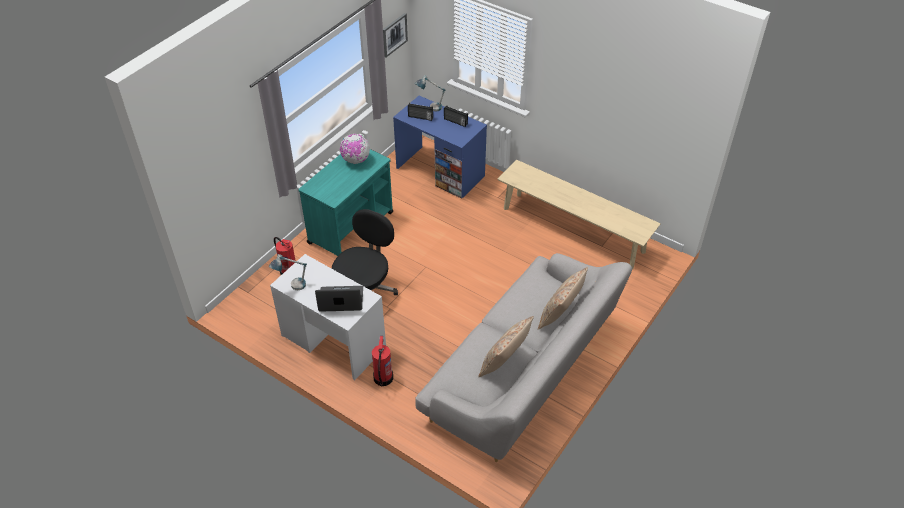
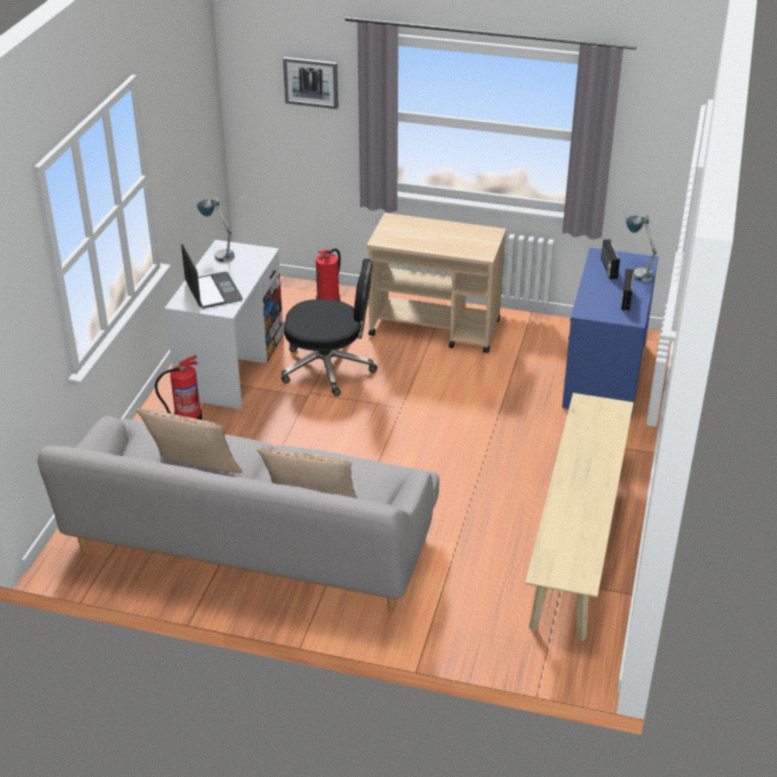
camera: 70 degrees right, 10 degrees down
(351, 227) = (436, 328): turquoise cart -> beige cart
(356, 160) = (469, 237): globe -> none
(394, 34) = (657, 139): picture -> picture (311, 82)

